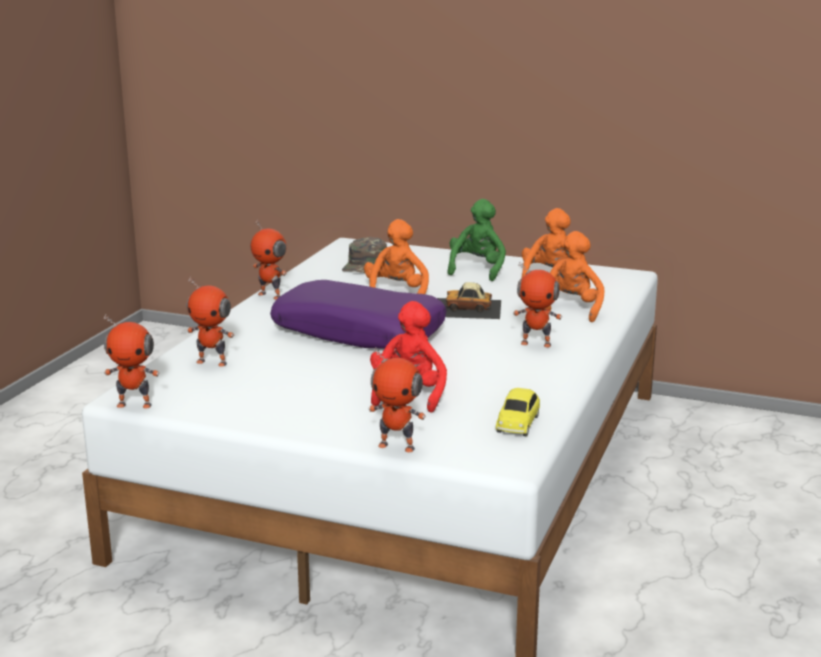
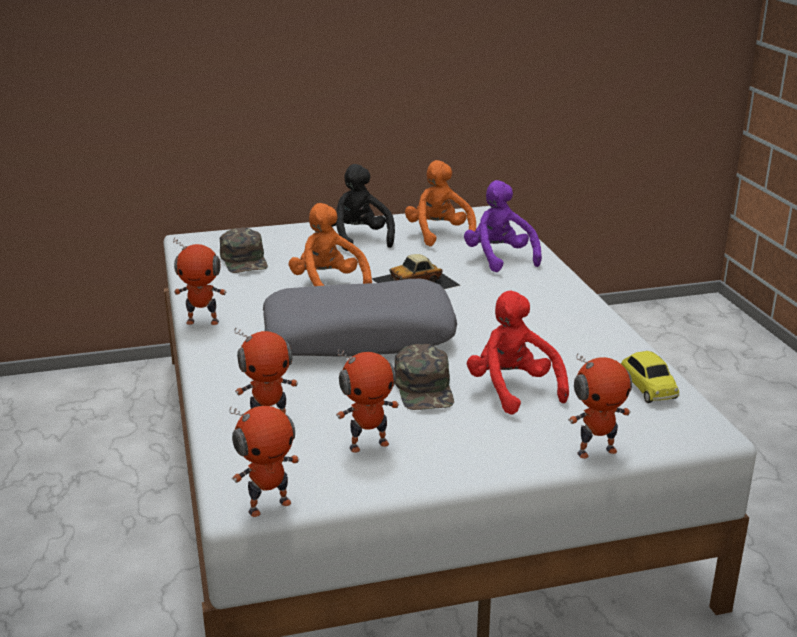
camera: 35 degrees left, 5 degrees up
(346, 374) = (425, 388): none -> green cap
(359, 331) = (359, 336): purple pillow -> grey pillow
(477, 270) = (358, 239): green plush toy -> black plush toy
(536, 343) = (530, 301): toy robot -> toy robot (368, 444)
(569, 309) = (499, 258): orange plush toy -> purple plush toy

